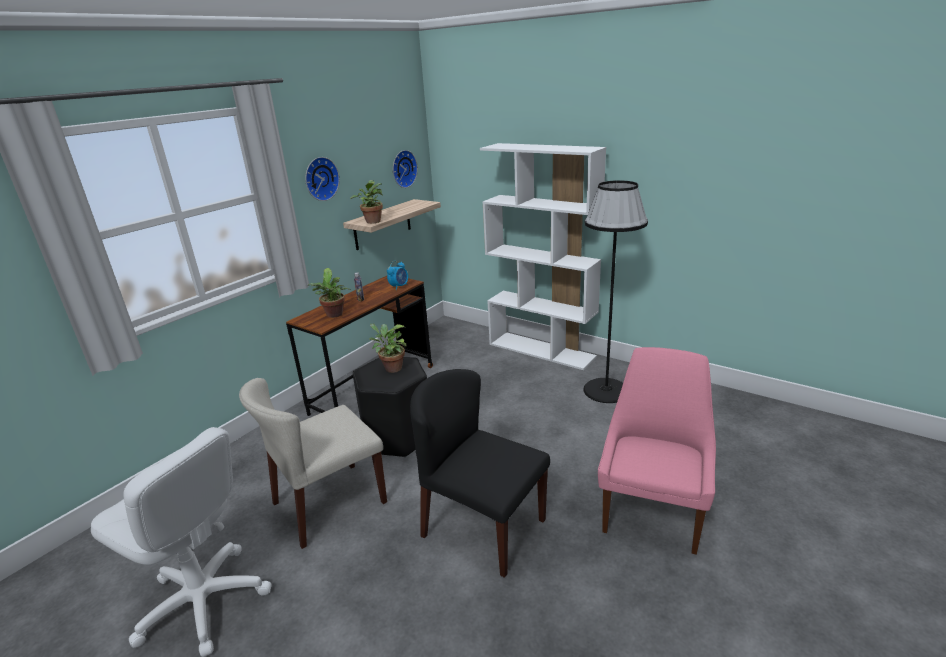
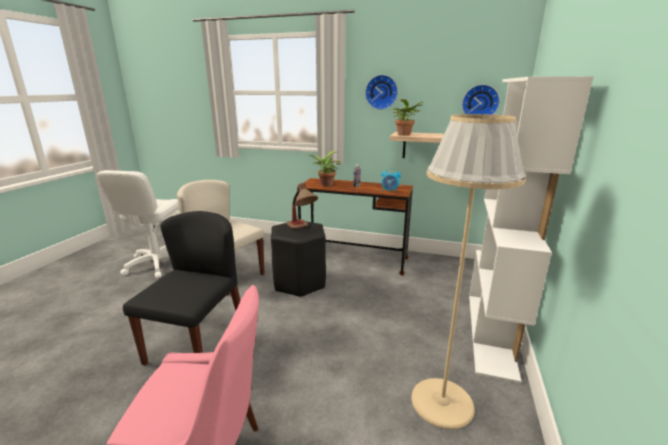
camera: 70 degrees right, 5 degrees down
(391, 368) = (302, 229): potted plant -> table lamp
(606, 390) = (441, 402): black floor lamp -> beige floor lamp

